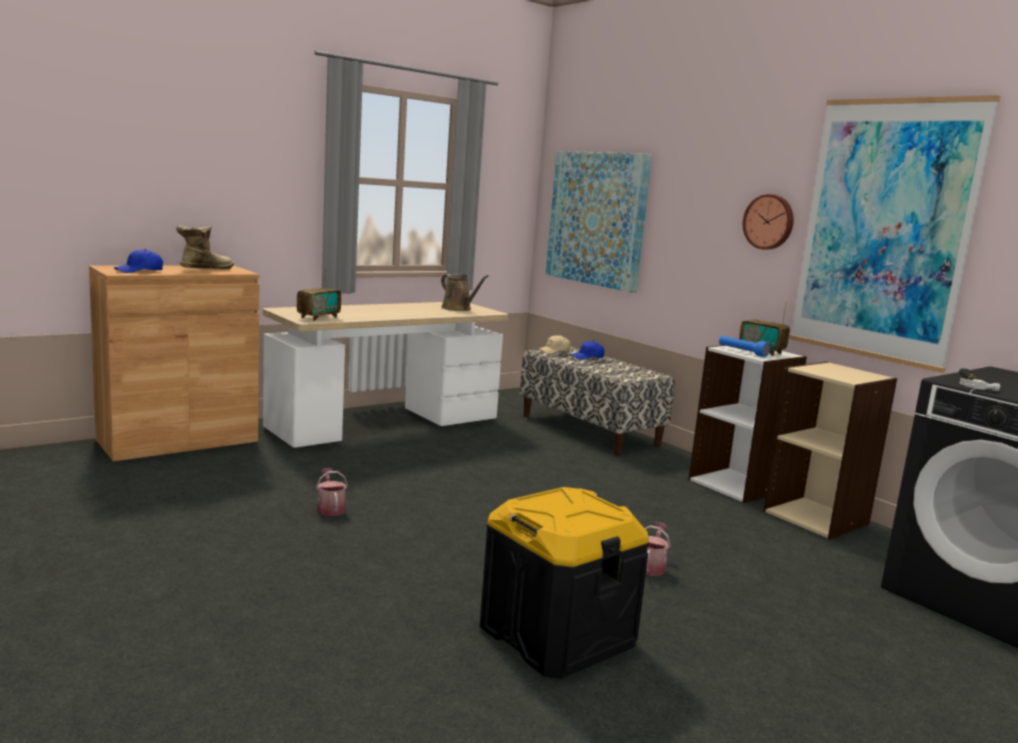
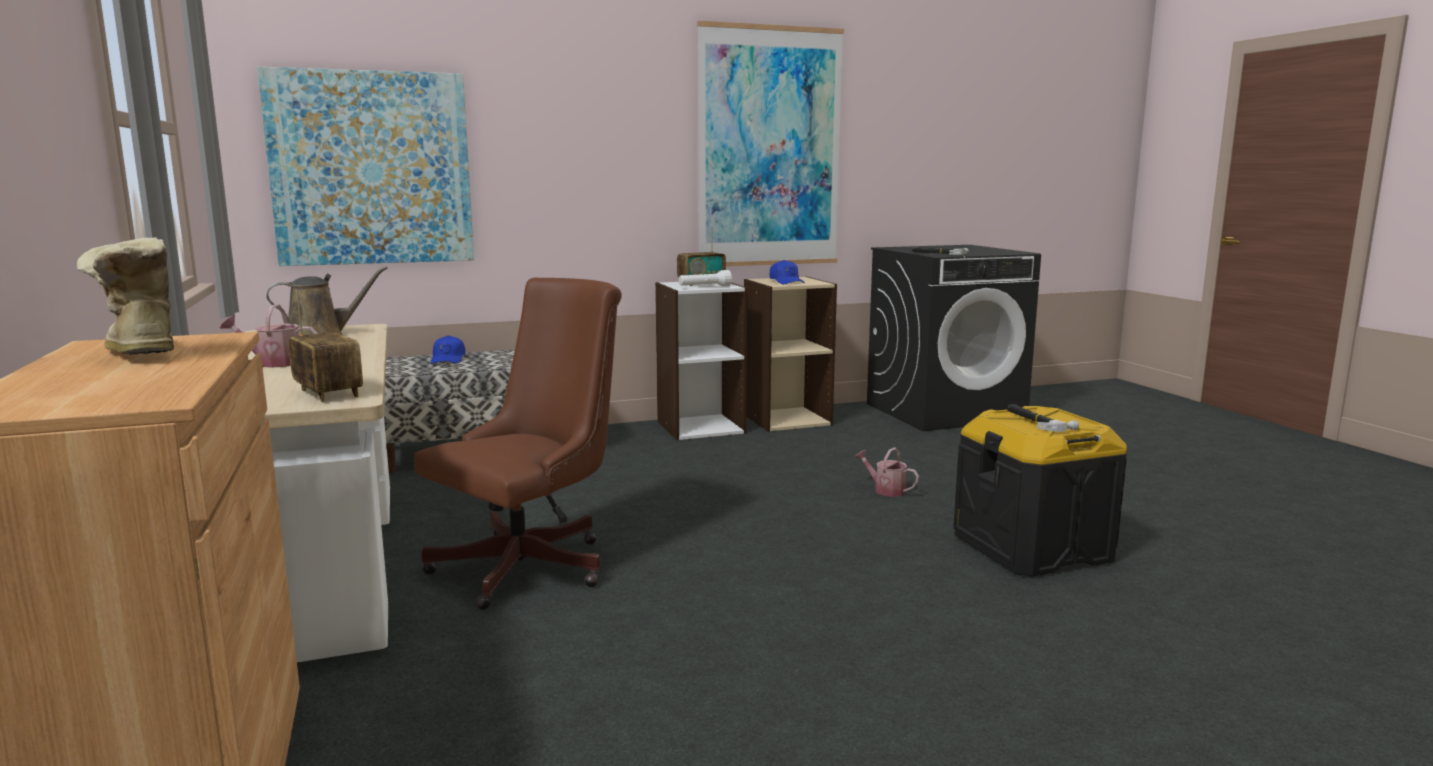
camera: 70 degrees left, 0 degrees up
(139, 271) = (130, 387): blue cap -> blue cap (786, 282)
(330, 508) = (685, 635): watering can -> watering can (274, 363)
(408, 464) = (533, 565): none -> brown office chair
(554, 351) = (399, 367): beige cap -> none
(562, 505) = (1036, 421): none -> hammer
(742, 352) = (704, 287): blue flashlight -> white flashlight
(769, 222) = (650, 150): wall clock -> none

